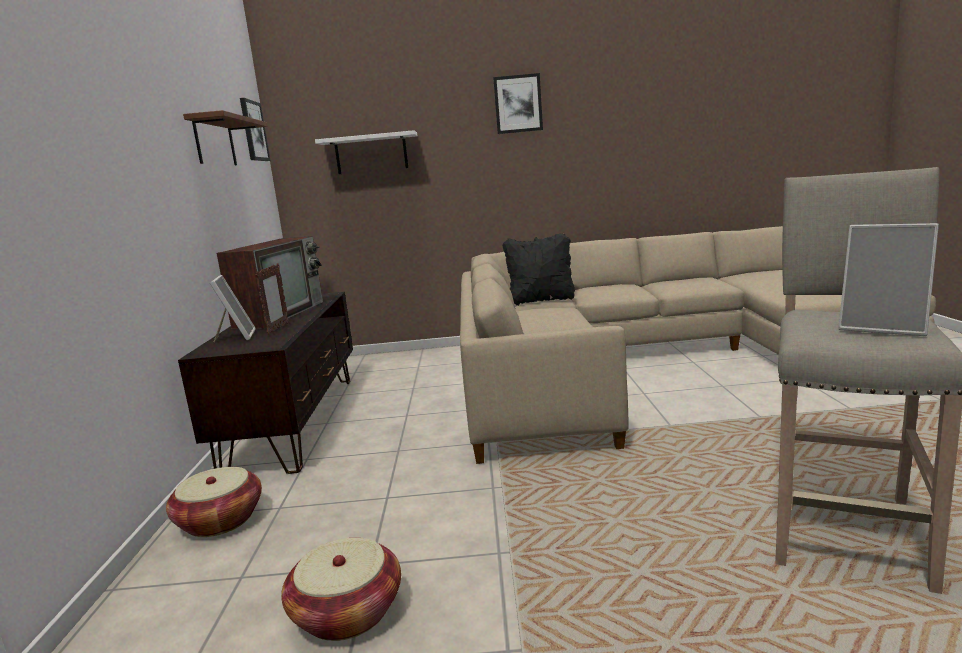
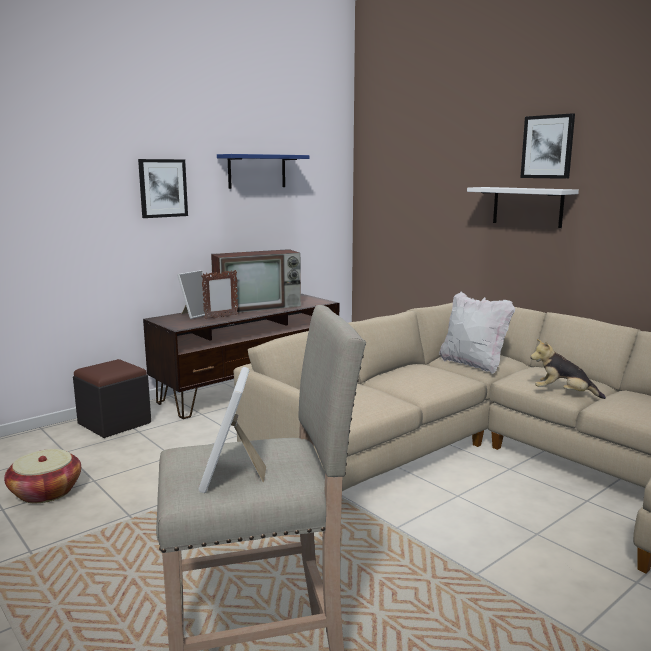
camera: 50 degrees right, 0 degrees up
(215, 142) = (257, 171): brown shelf -> blue shelf
(220, 521) = (114, 423): basket -> black ottoman
(253, 131) = (328, 157): picture -> picture (163, 188)
(371, 154) = (416, 183): white shelf -> white shelf (527, 206)
(541, 301) = (473, 365): black pillow -> white pillow
(635, 294) = (563, 394): none -> plush toy

